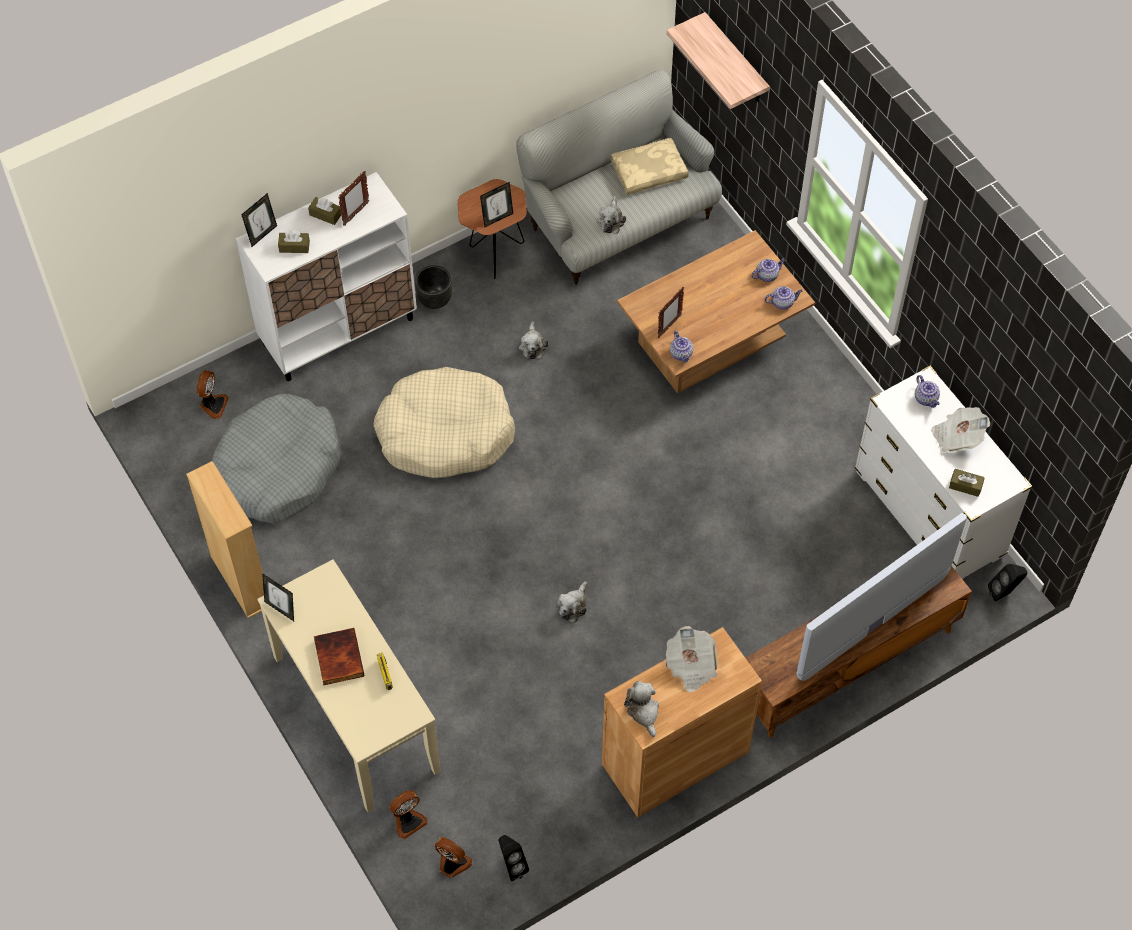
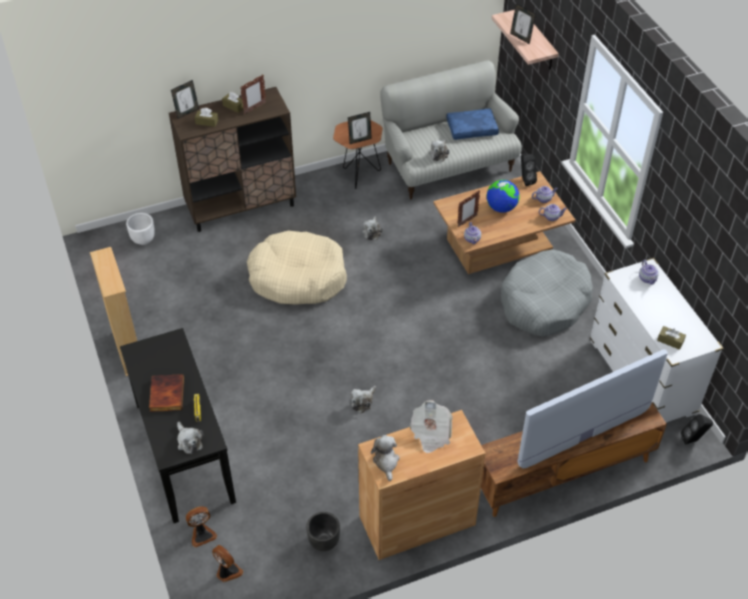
camera: 10 degrees right, 10 degrees down
(213, 405) = (143, 239): fan -> white planter
(278, 468) = (176, 284): grey dog bed -> grey dog bed (544, 302)
(281, 609) = (134, 355): picture frame -> picture frame (521, 38)
(339, 331) = (241, 206): white cabinet -> brown cabinet
(355, 714) = (184, 452): beige console table -> black console table
(385, 718) = (189, 441): none -> plush toy
(434, 301) = (311, 197): black planter -> black planter (323, 542)
(511, 865) = (273, 580): black speaker -> black speaker (525, 180)
(649, 171) = (472, 128): beige pillow -> blue pillow
(712, 298) = (501, 208): none -> globe
(957, 437) = (668, 307): newspaper -> none

